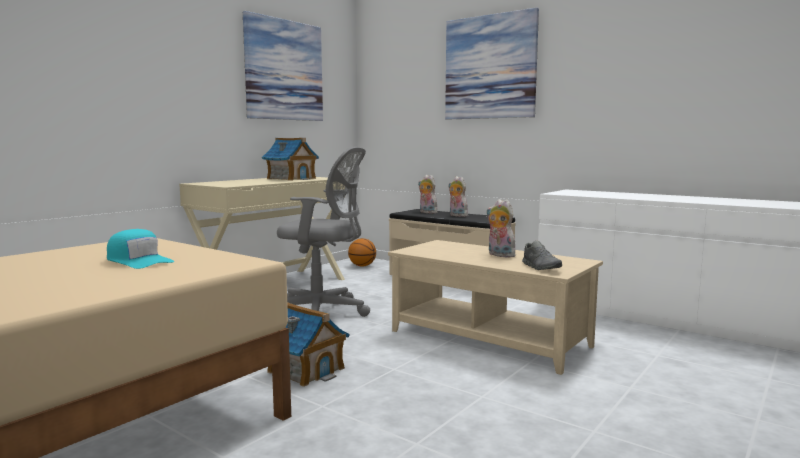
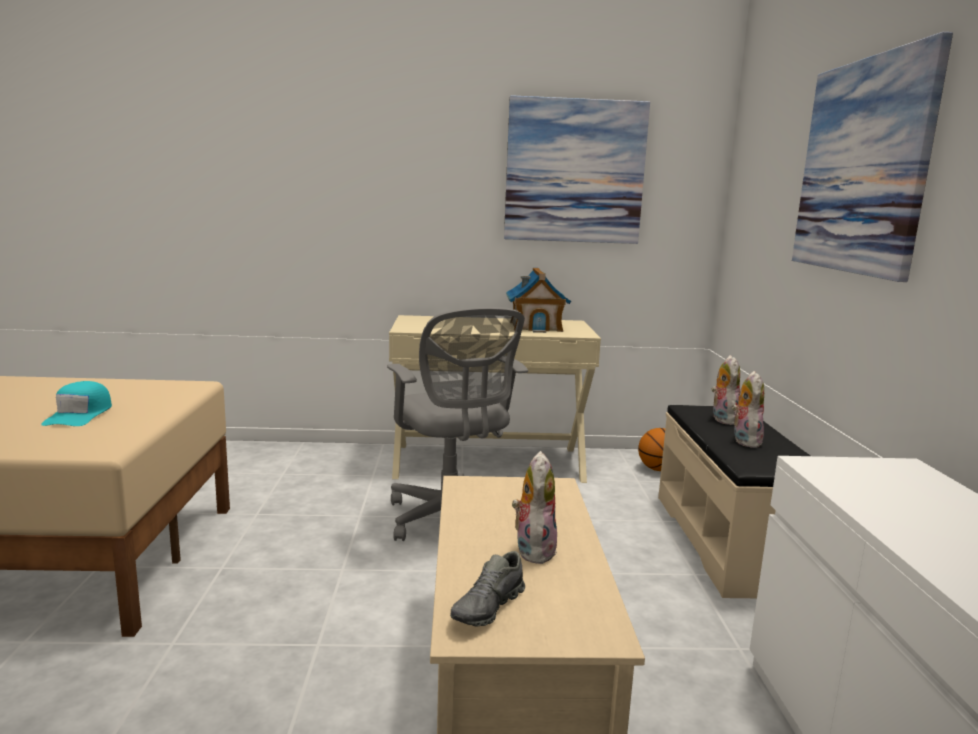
camera: 50 degrees right, 5 degrees up
(306, 370) = (265, 589): toy house -> none

